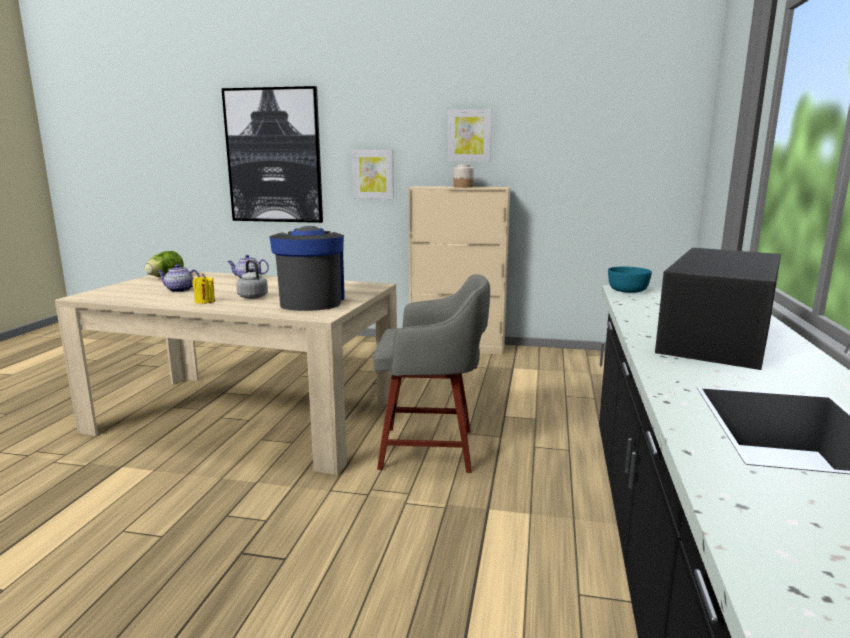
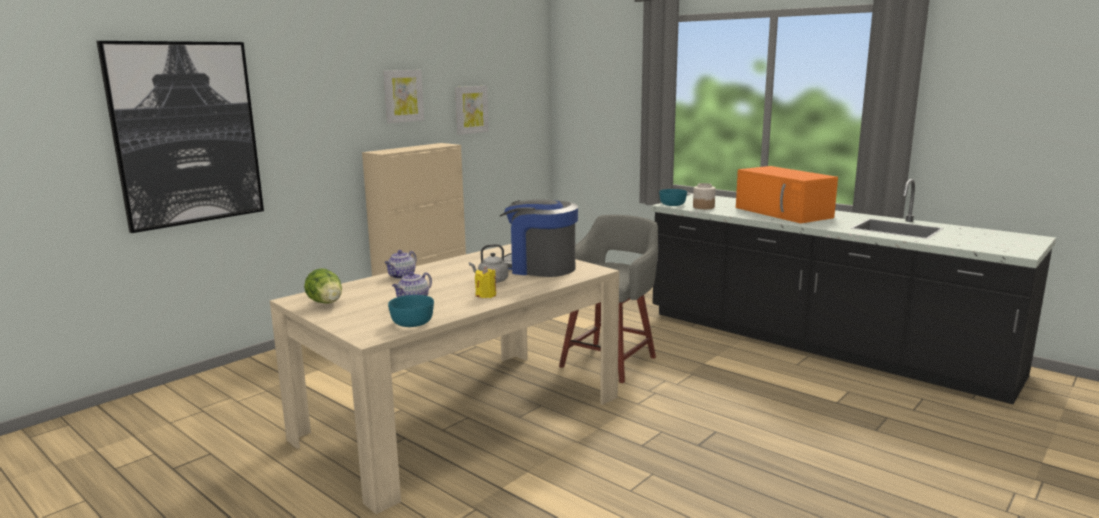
camera: 60 degrees left, 0 degrees up
(120, 298) = (412, 322): none -> turquoise bowl
(373, 174) = (315, 144): picture -> picture (471, 109)
(463, 187) = (418, 147): jar -> jar (703, 207)
(717, 338) = (784, 213): black microwave -> orange microwave

